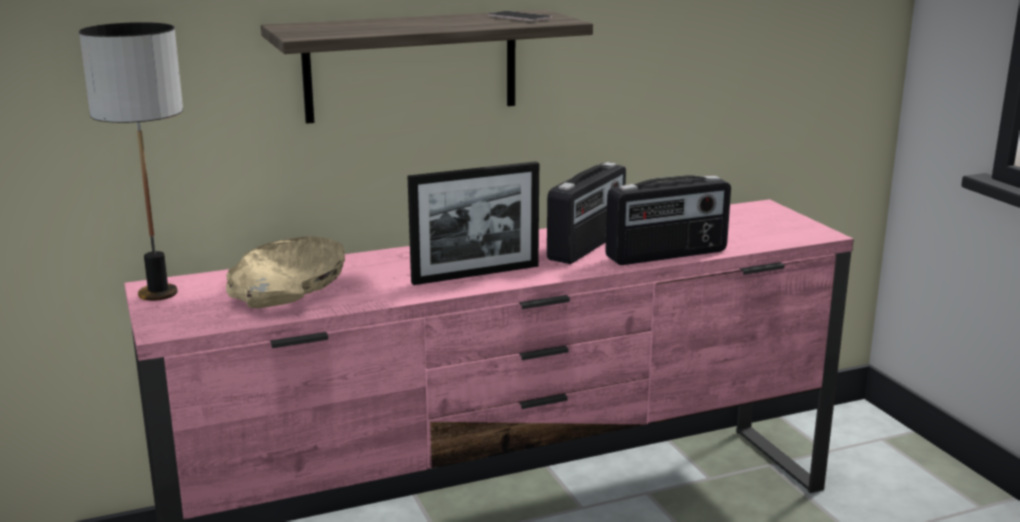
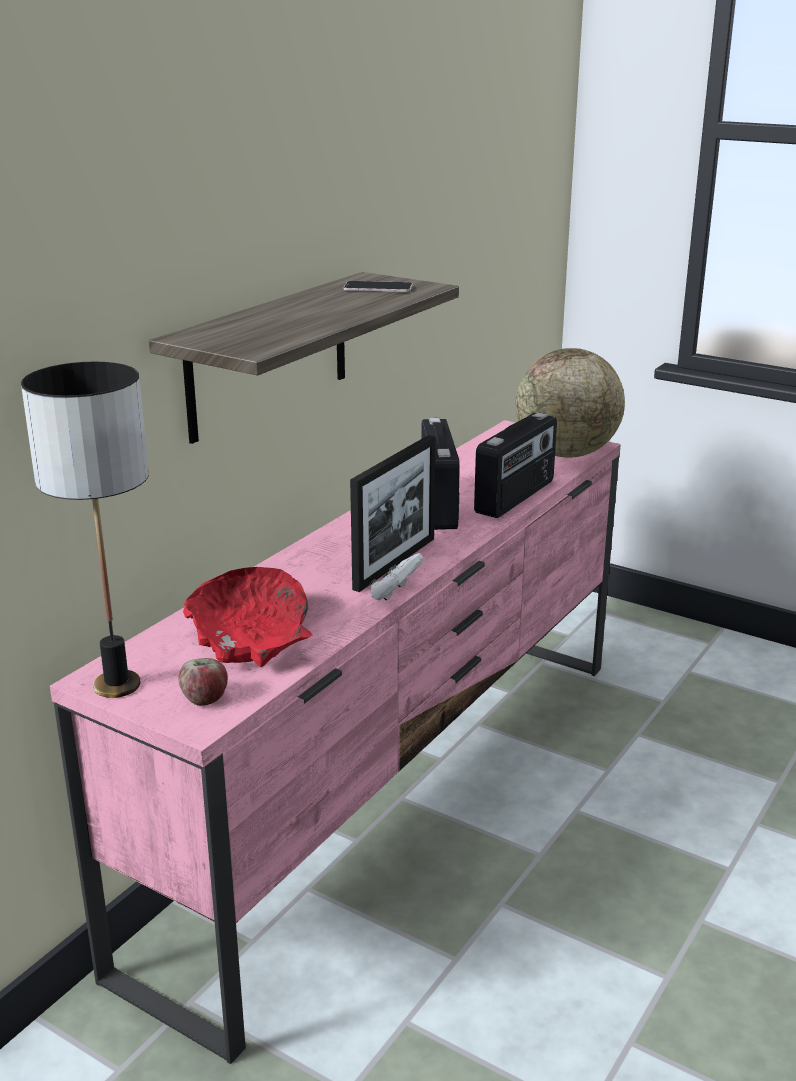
camera: 35 degrees left, 5 degrees up
(192, 317) = (205, 699): none -> apple
(287, 291) = (252, 637): beige bowl -> red bowl
(437, 293) = (395, 594): none -> white game controller
(780, 234) = (566, 453): none -> globe

